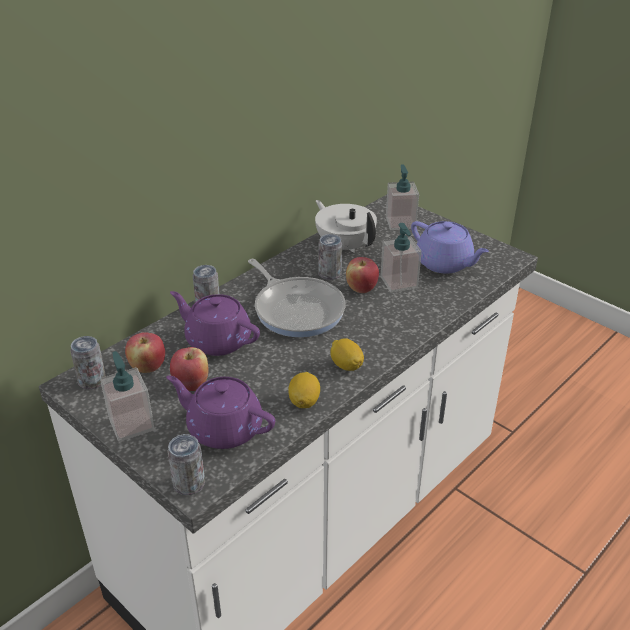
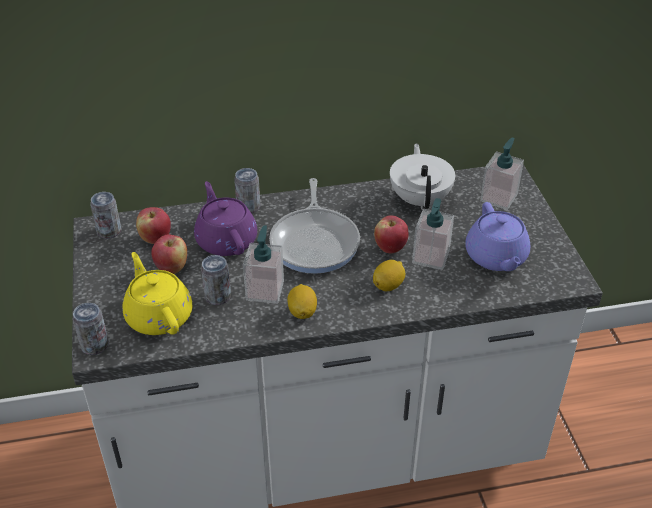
camera: 35 degrees right, 5 degrees up
(131, 424) = (102, 279): soap dispenser -> soap dispenser (265, 290)
(223, 428) = (158, 315): purple teapot -> yellow teapot
(304, 401) = (238, 325): lemon -> lemon (388, 285)
(329, 274) = (377, 221): can -> can (218, 297)

